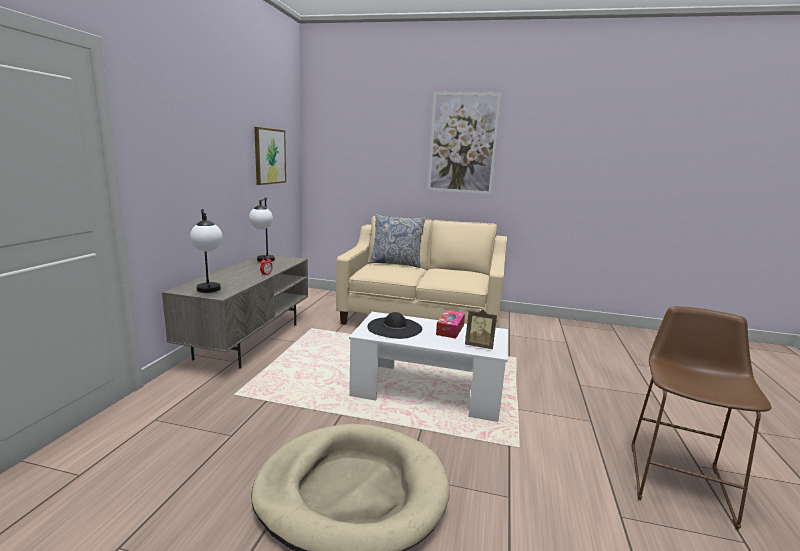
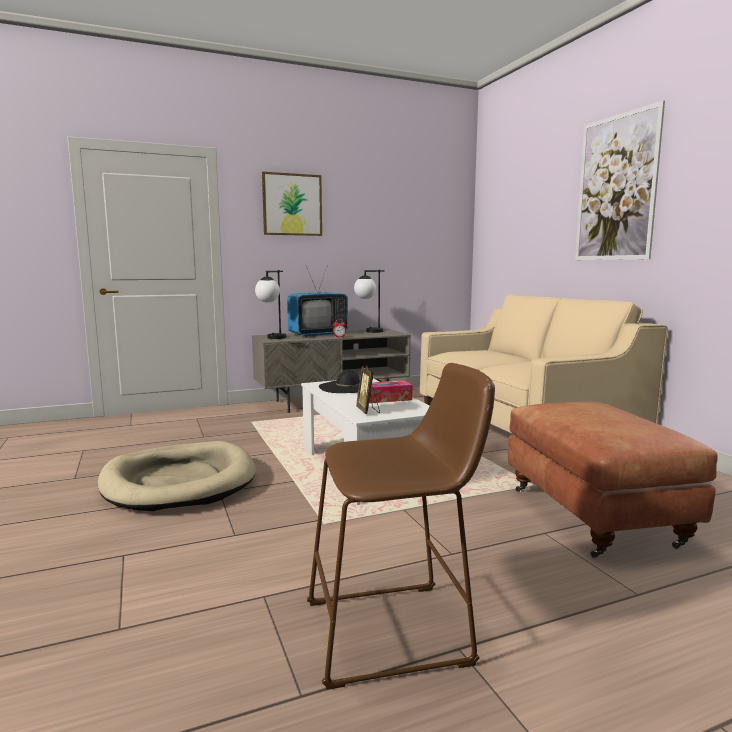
camera: 55 degrees right, 5 degrees down
(232, 275) = (318, 334): none -> television
(269, 156) = (410, 232): picture -> picture (292, 204)
(396, 263) = (507, 353): pillow -> none
(569, 364) = (594, 517): none -> brown ottoman

